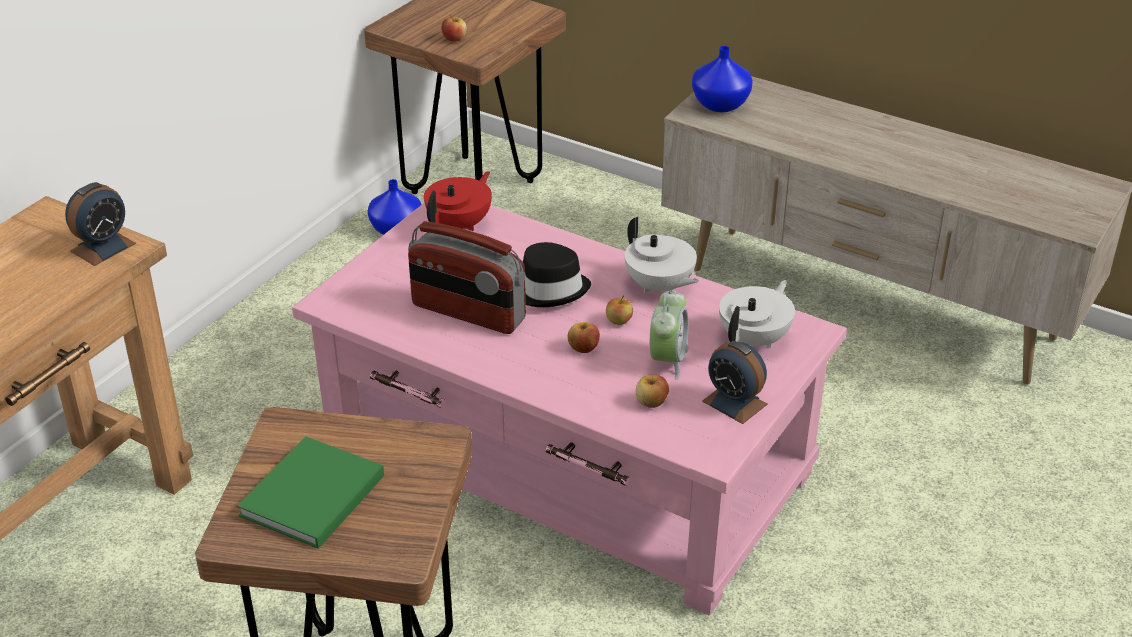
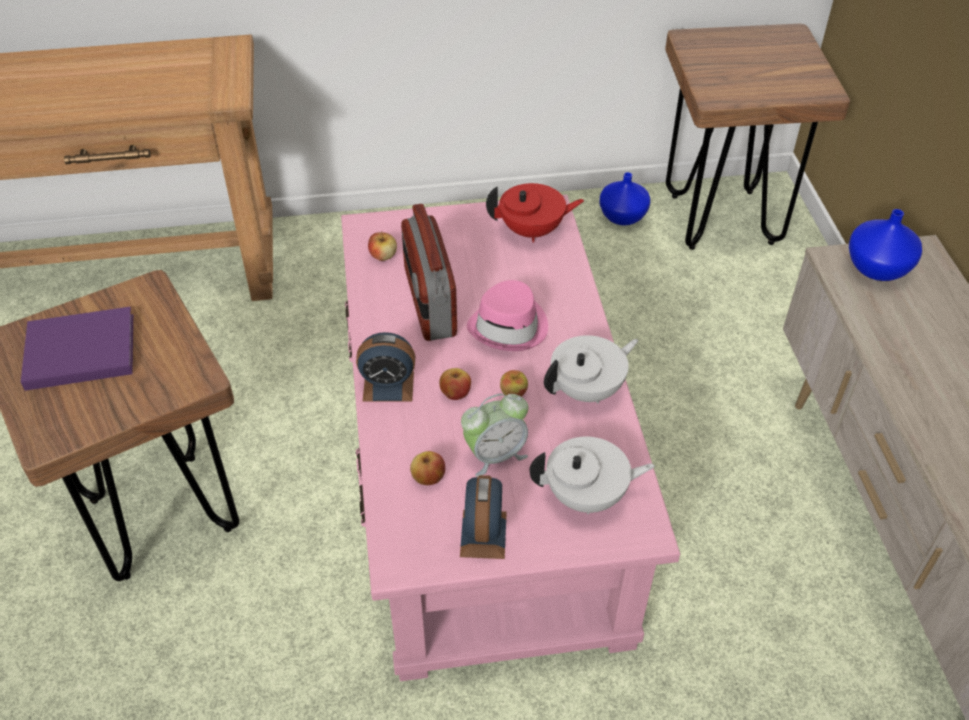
camera: 50 degrees right, 10 degrees up
(103, 247) = (217, 88): alarm clock -> alarm clock (388, 386)
(310, 498) = (77, 352): green book -> purple book
(454, 39) = (720, 75): apple -> apple (383, 256)
(549, 288) = (510, 327): black hat -> pink hat
(659, 287) = (588, 390): white teapot -> white teapot turned 135 degrees counterclockwise

